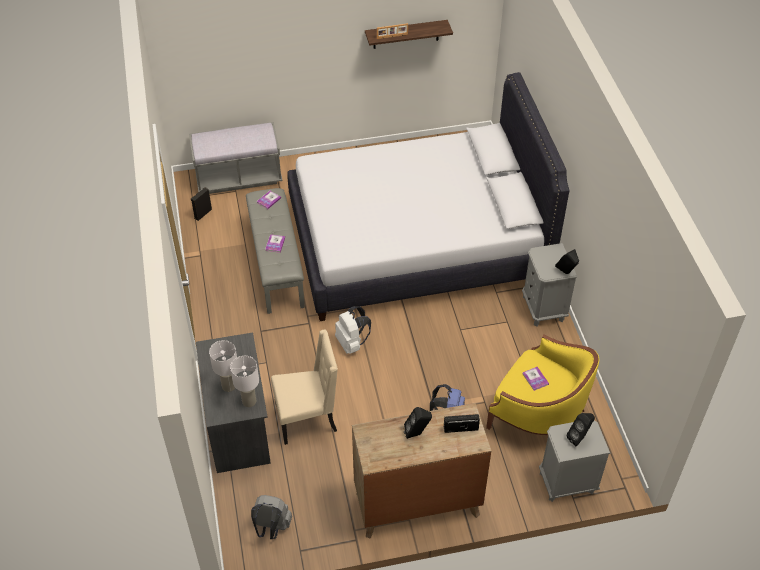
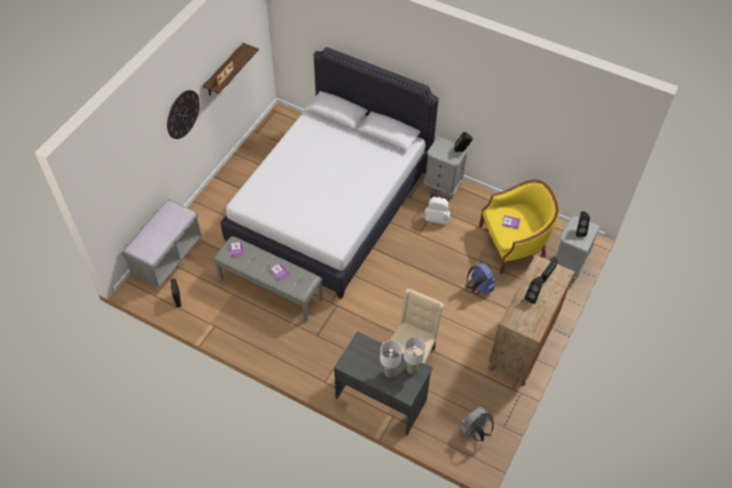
camera: 50 degrees left, 5 degrees up
(324, 44) = (182, 114): none -> wall clock
(352, 343) = (376, 294): white backpack -> white backpack (437, 218)

